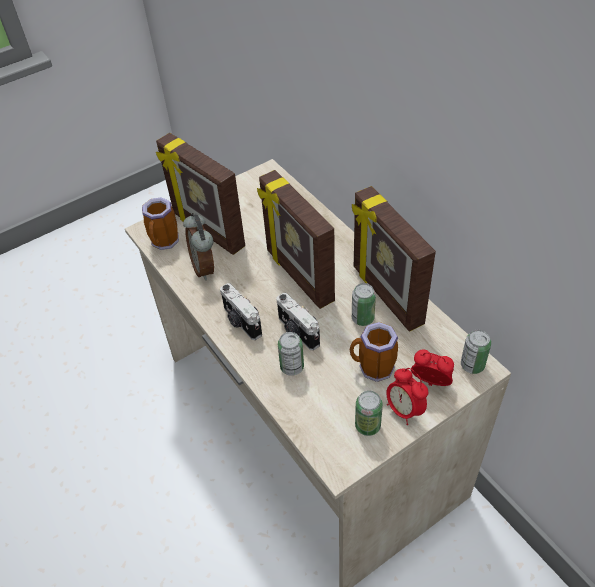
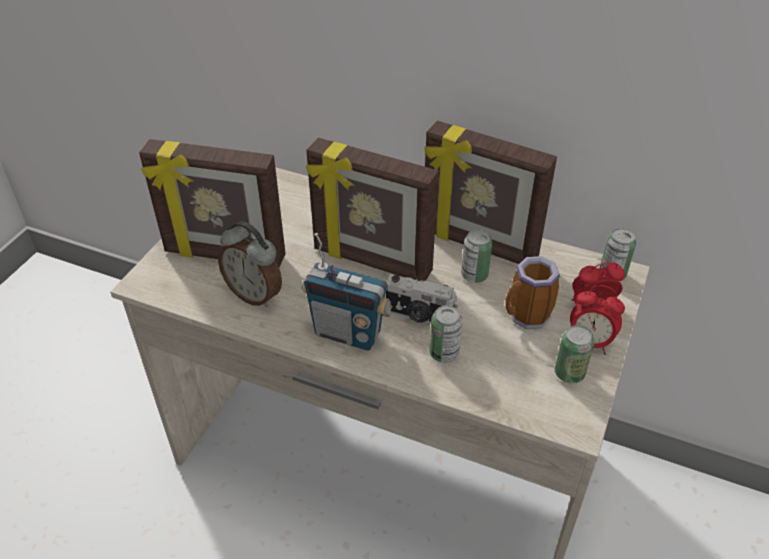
camera: 35 degrees left, 5 degrees down
(165, 242) = (180, 287): mug -> none
(241, 322) = (348, 333): camera -> radio

